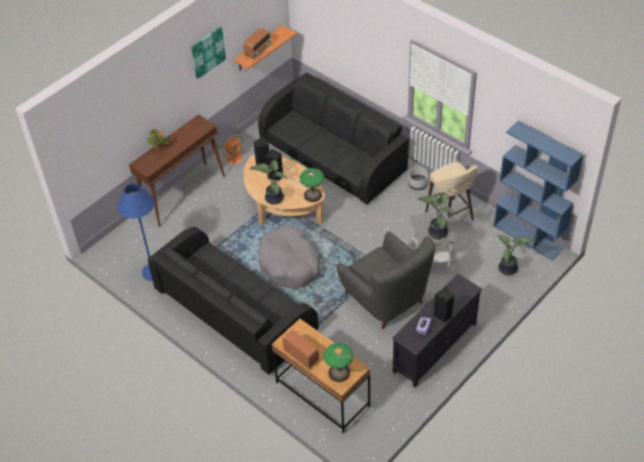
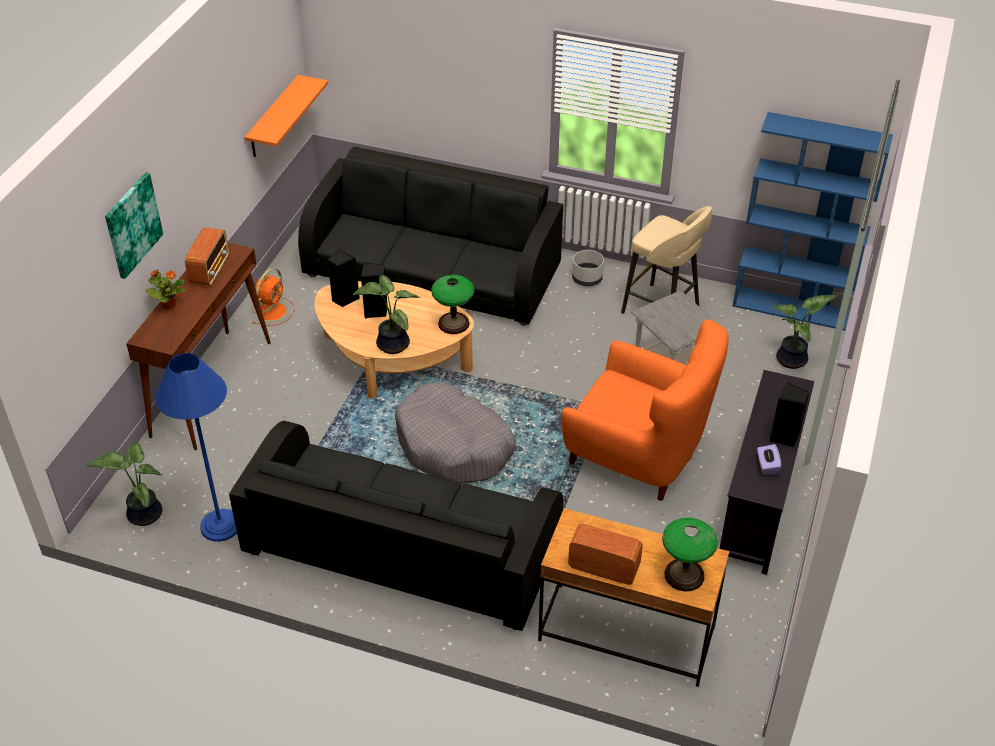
camera: 25 degrees left, 5 degrees down
(207, 52) = (210, 122): picture -> picture (132, 225)
(258, 51) = (280, 117): radio -> radio (210, 270)
(385, 299) = (638, 455): grey armchair -> orange armchair
(437, 232) = (686, 323): potted plant -> potted plant (143, 514)

